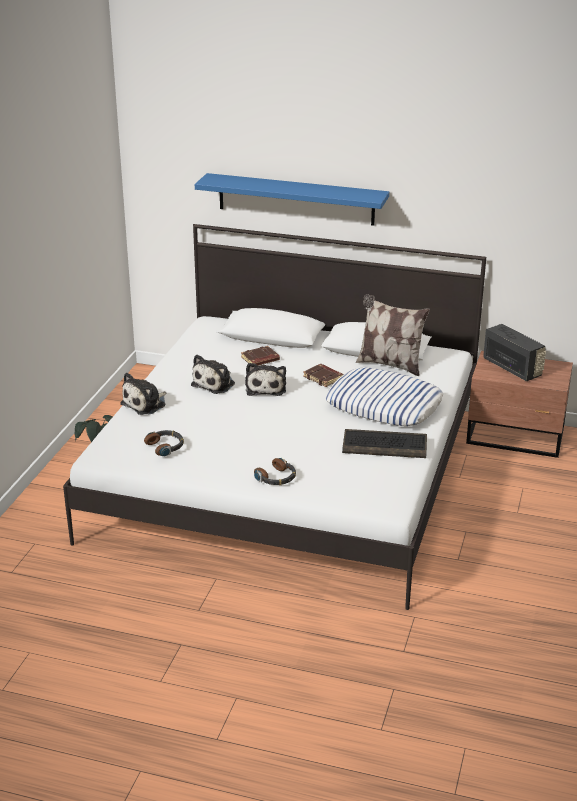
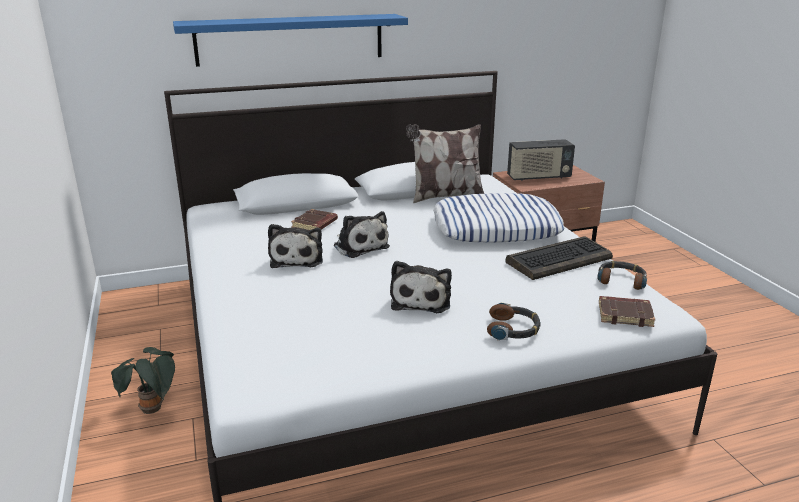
camera: 35 degrees left, 5 degrees down
(145, 404) = (237, 304): plush toy -> plush toy (421, 300)
(166, 446) = (333, 342): headphones -> headphones (621, 280)
(324, 378) = (404, 222): brown book -> brown book (625, 315)
(512, 368) = (538, 177): radio -> radio turned 150 degrees clockwise

